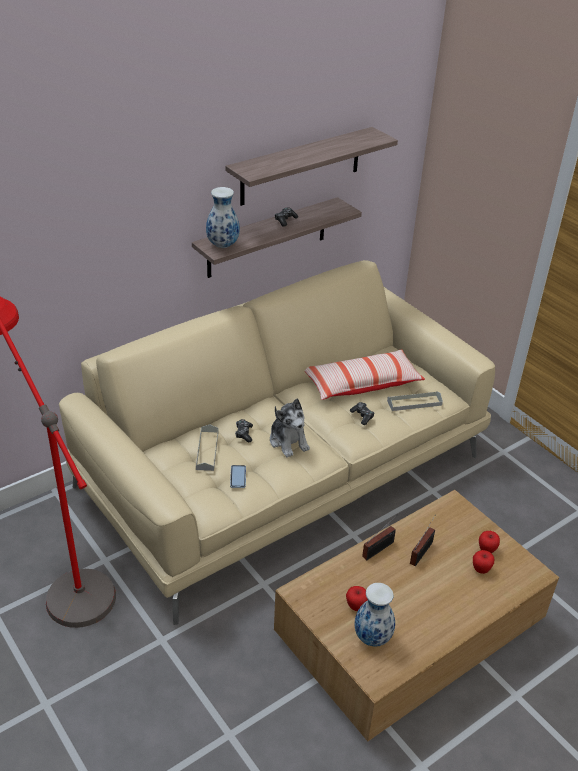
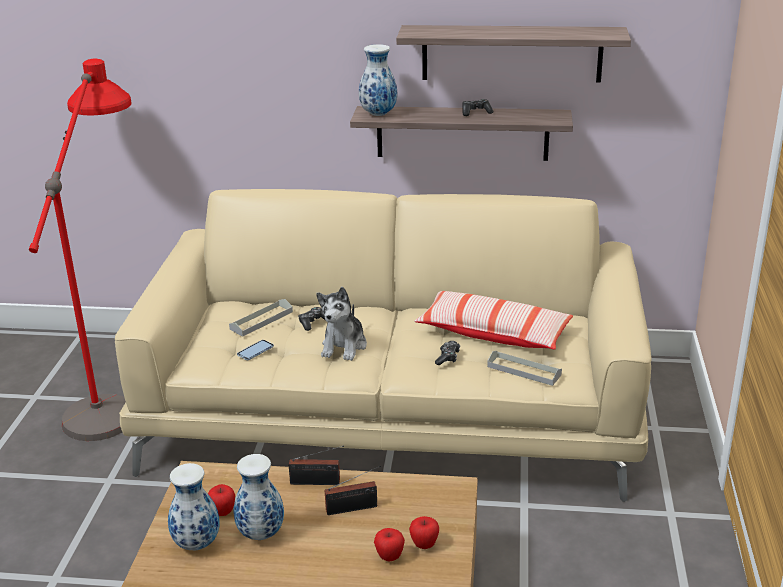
camera: 45 degrees right, 10 degrees down
(397, 604) = (260, 533): none -> vase

